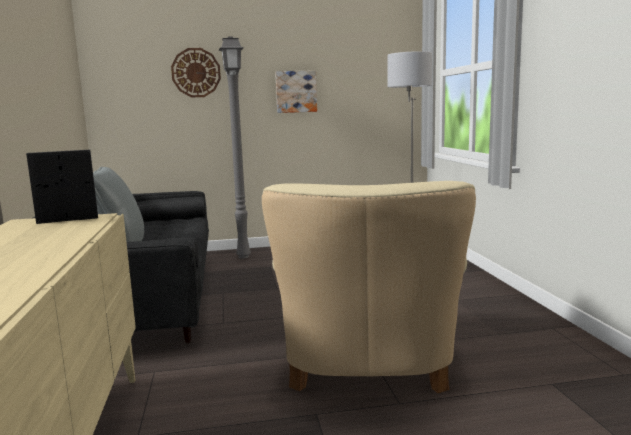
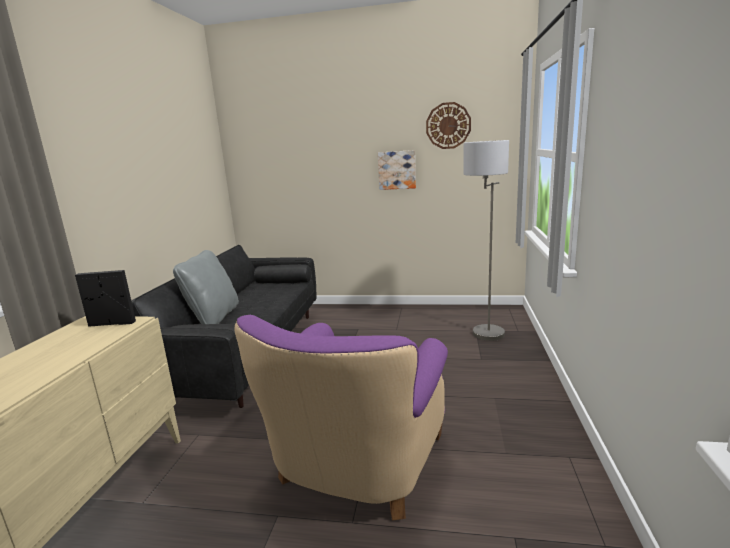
camera: 20 degrees right, 5 degrees up
(196, 72) = (310, 155): wall clock -> wall clock (448, 125)
(244, 256) = (346, 314): grey floor lamp -> none
(369, 365) = (358, 466): beige armchair -> purple armchair

